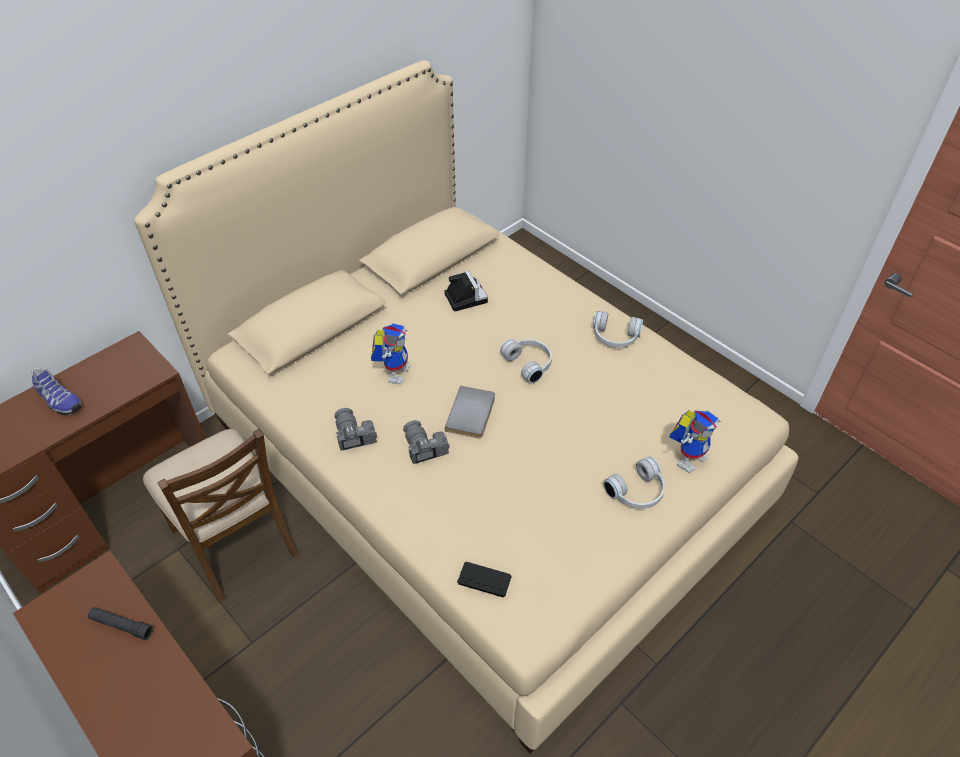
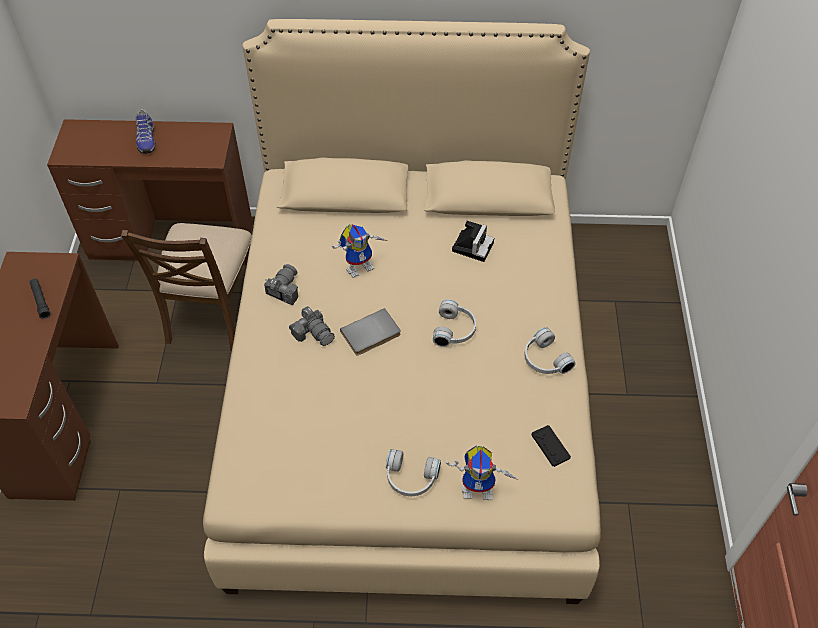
camera: 45 degrees right, 5 degrees up
(423, 449) = (313, 332): camera -> camera turned 120 degrees clockwise
(484, 580) = (247, 445): black game controller -> black game controller (550, 446)

